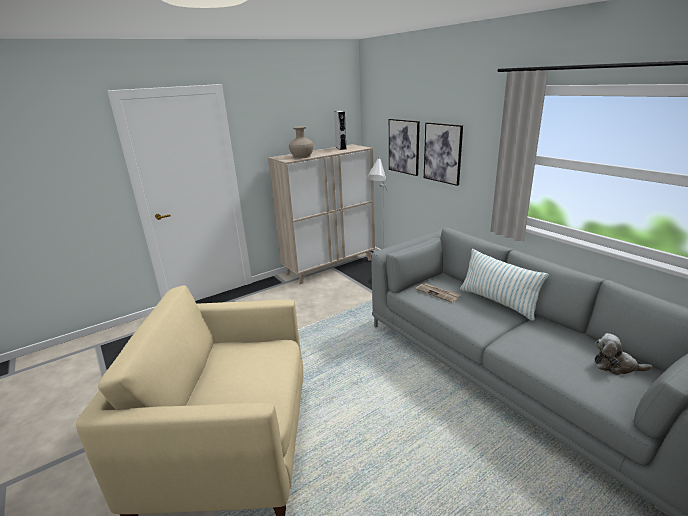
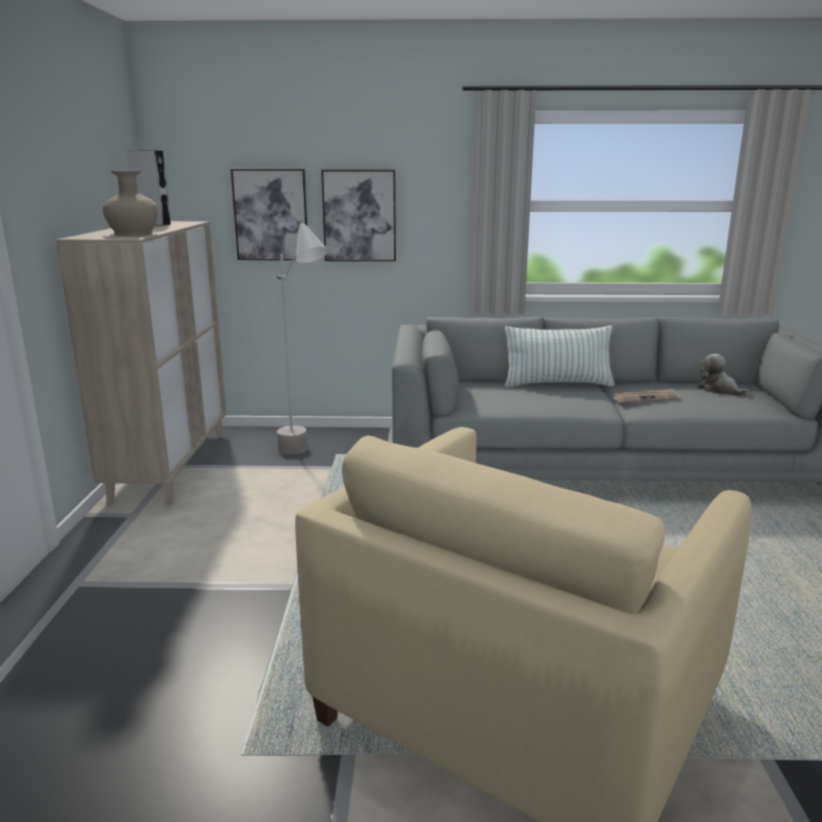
camera: 55 degrees left, 5 degrees down
(438, 293) = (497, 396): newspaper -> newspaper (646, 398)
(616, 366) = (719, 390): plush toy -> plush toy turned 90 degrees clockwise

